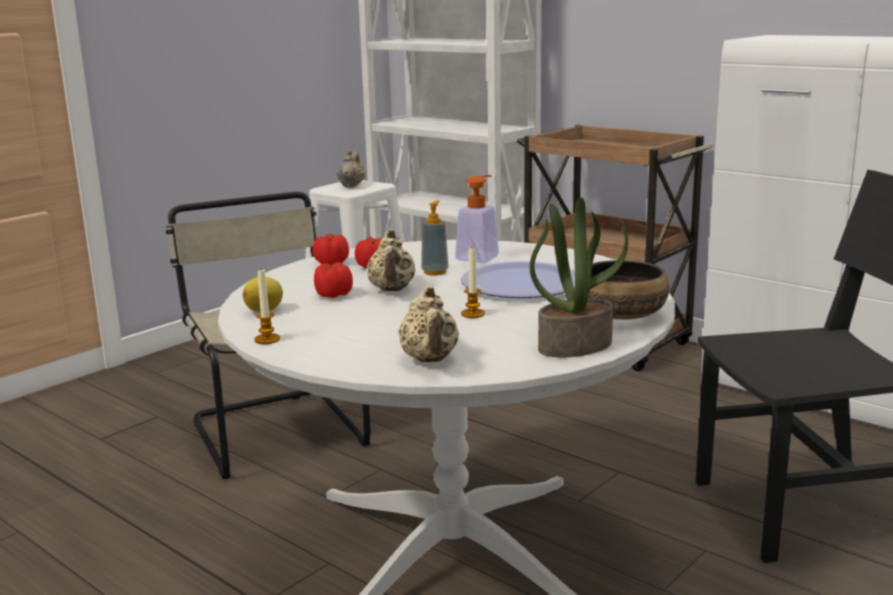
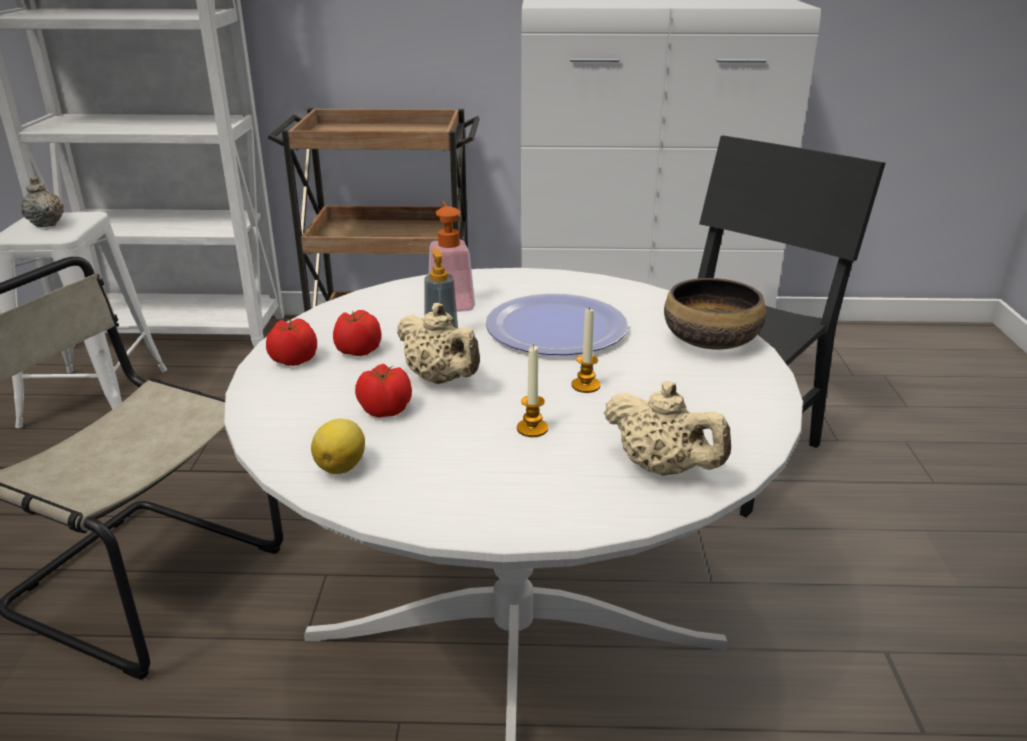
camera: 40 degrees left, 10 degrees up
(267, 339) = (431, 514): candle -> candle (532, 429)
(575, 345) = (746, 394): potted plant -> none

